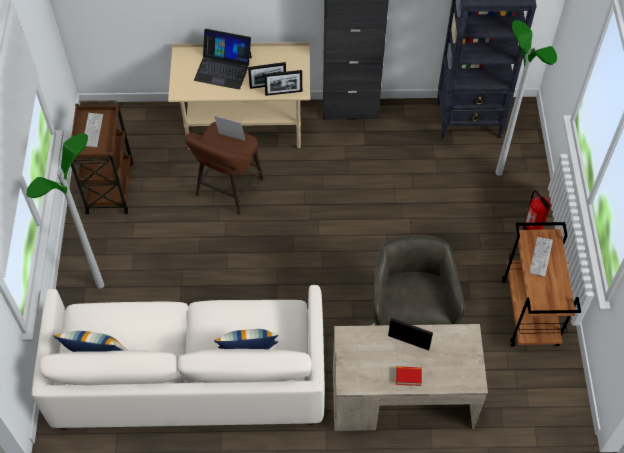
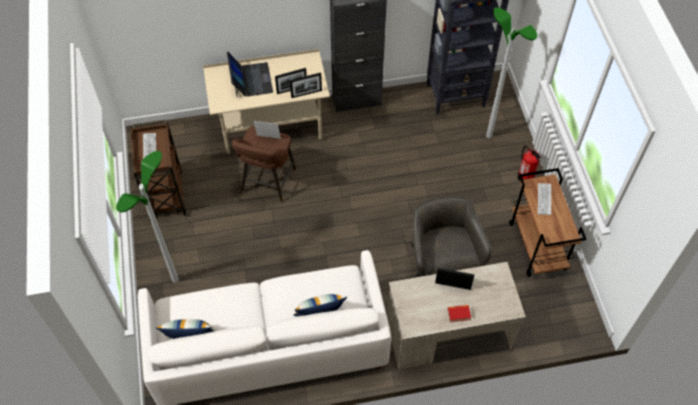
camera: 10 degrees left, 0 degrees up
(223, 68) = (251, 80): laptop -> laptop turned 105 degrees counterclockwise

